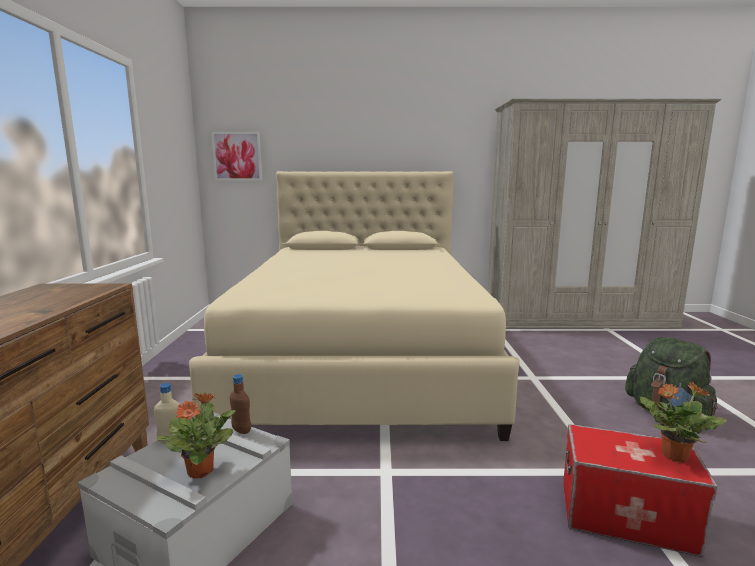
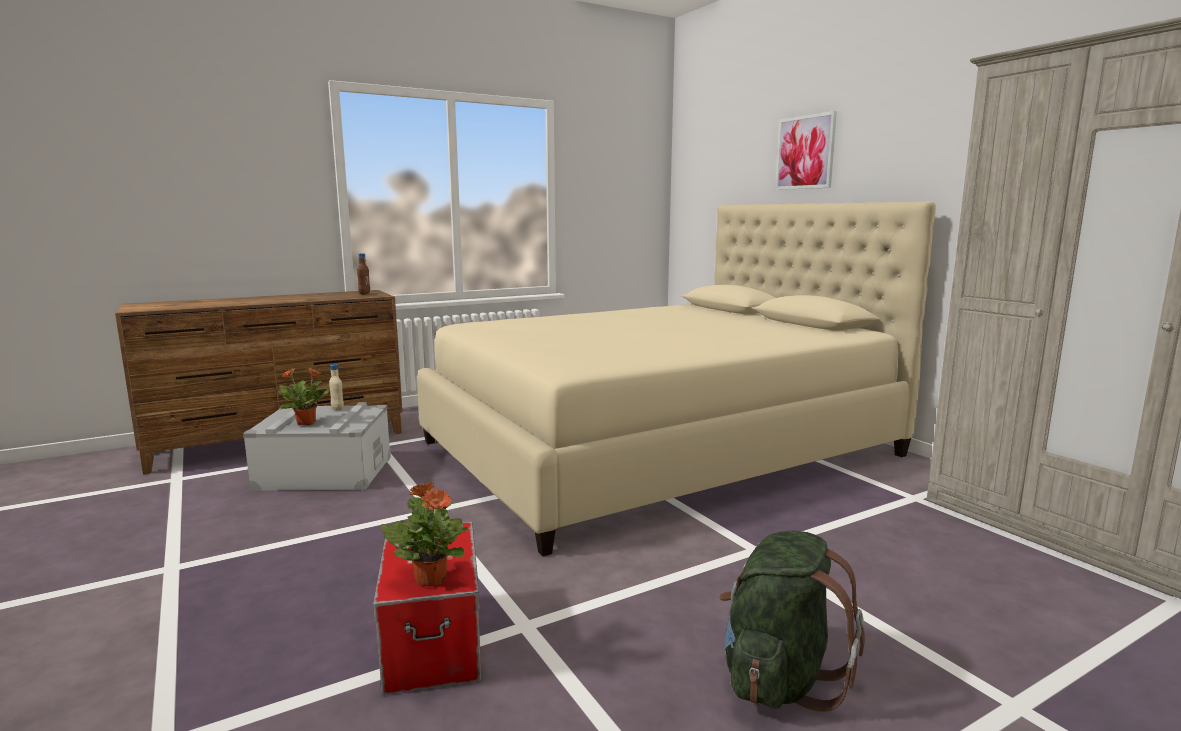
camera: 60 degrees right, 0 degrees up
(237, 156) = (699, 186): picture -> picture (805, 152)
(241, 430) = (364, 418): brown bottle -> brown bottle (364, 294)

